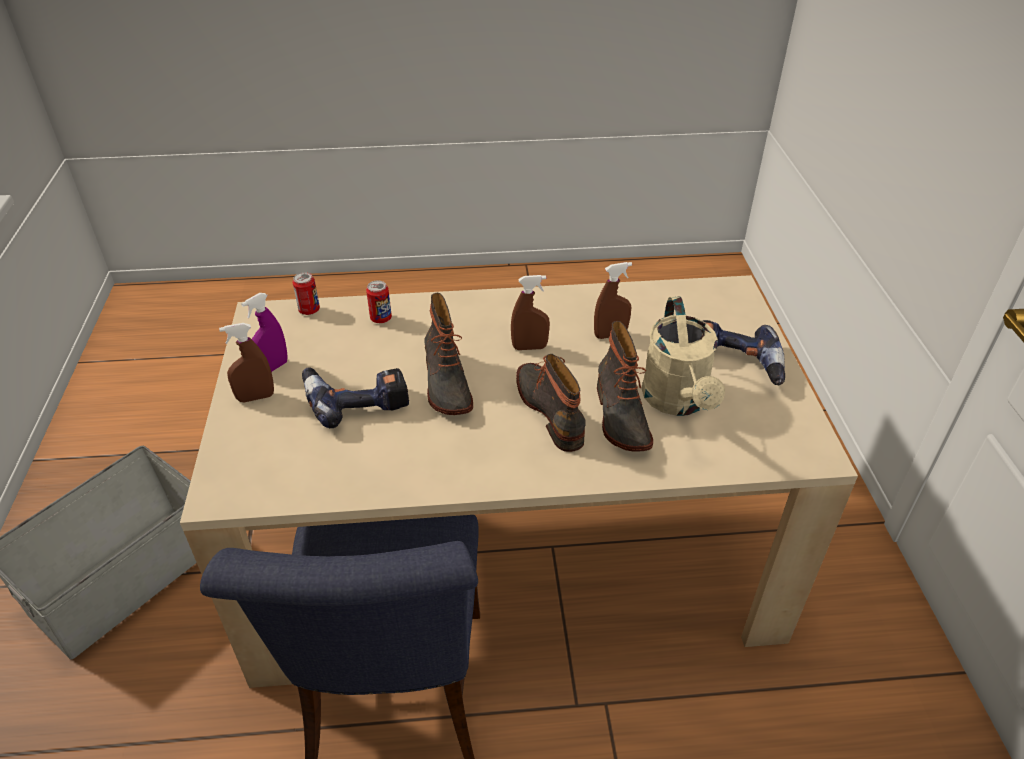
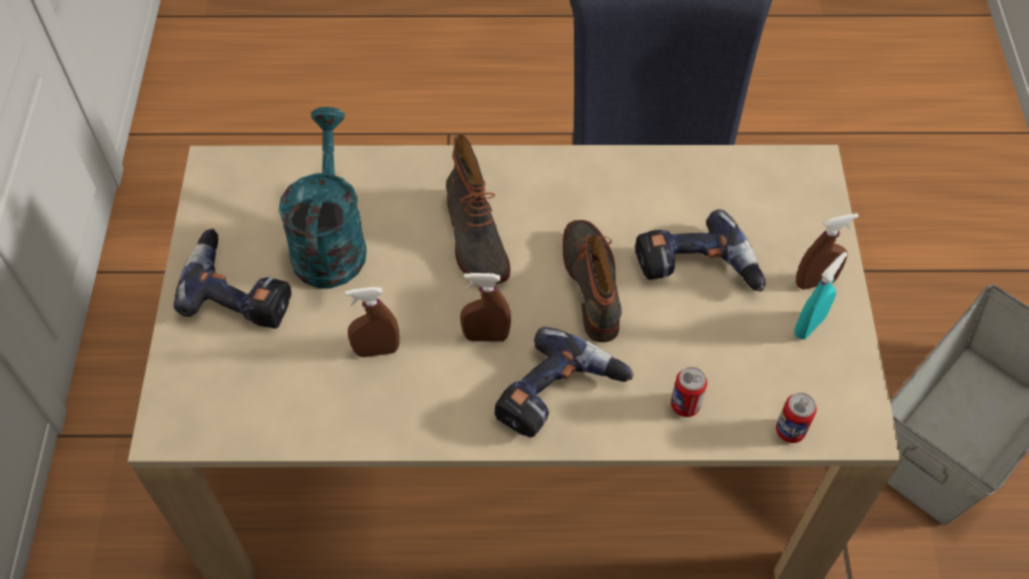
camera: 175 degrees left, 15 degrees up
(273, 368) = (809, 326): purple spray bottle -> turquoise spray bottle
(471, 318) = (559, 397): none -> power drill
(619, 417) = (401, 226): boot -> none
(678, 402) = (329, 240): beige watering can -> turquoise watering can

